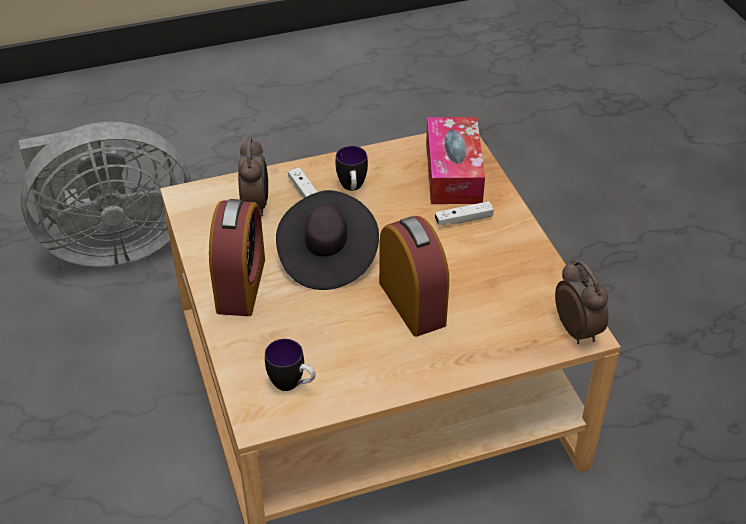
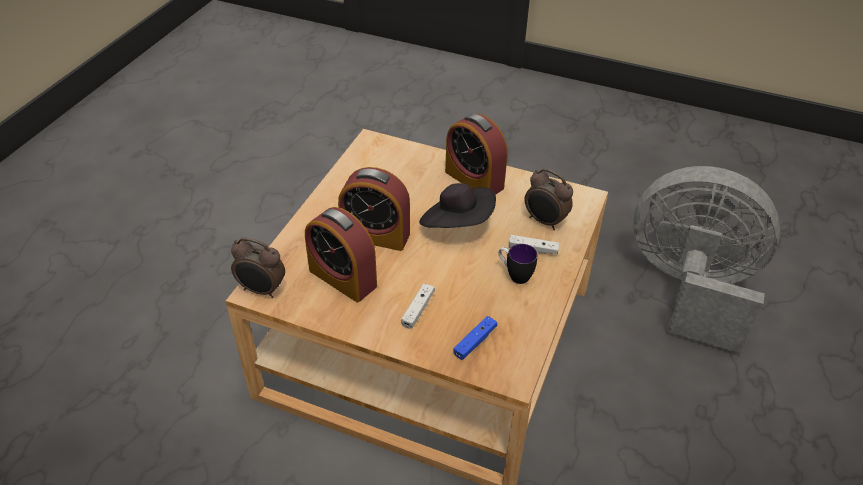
camera: 130 degrees right, 0 degrees up
(112, 244) = (689, 289): grey fan -> grey fan turned 90 degrees clockwise
(292, 385) = (377, 161): mug -> none
(453, 172) = (475, 342): tissue box -> blue game controller
(492, 287) = (342, 278): none -> alarm clock

